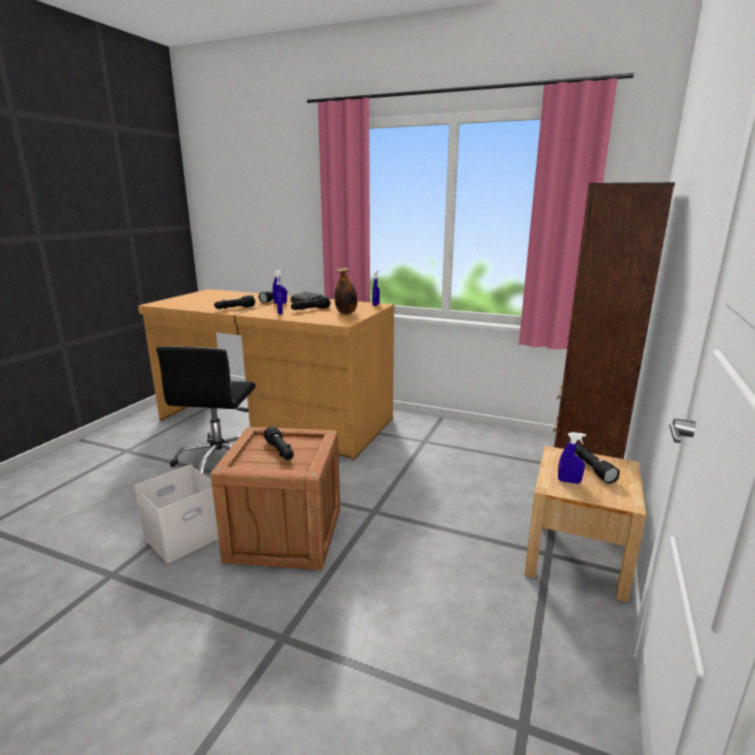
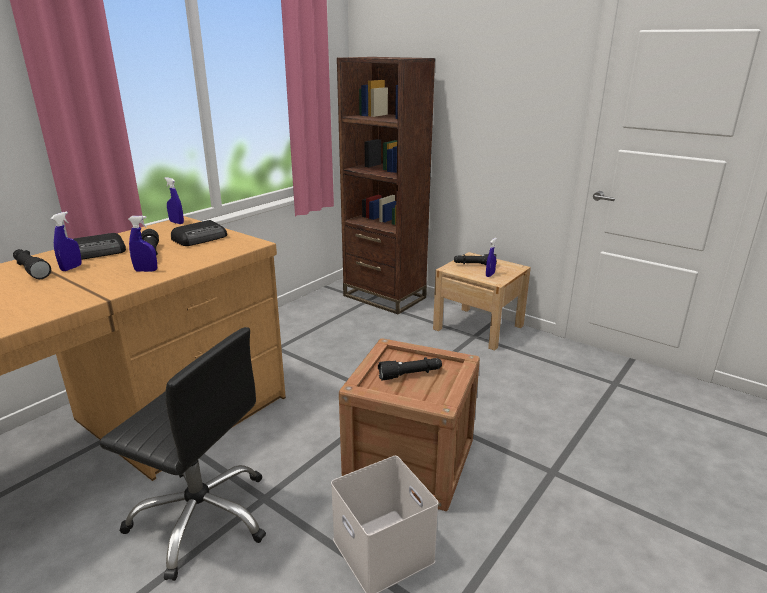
camera: 75 degrees left, 5 degrees up
(235, 308) = (53, 299): black flashlight -> none
(346, 313) = (201, 238): bottle -> radio

